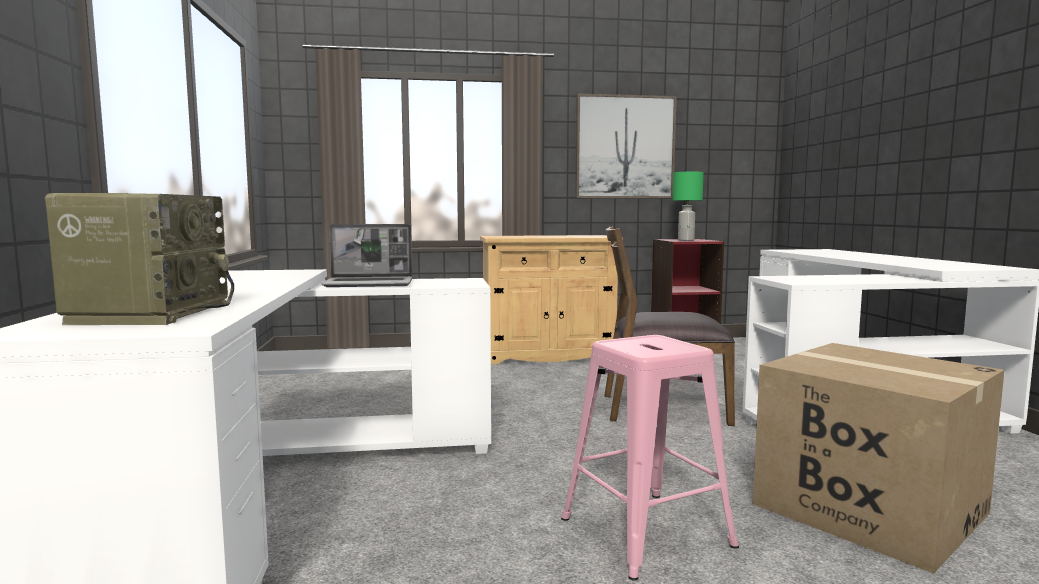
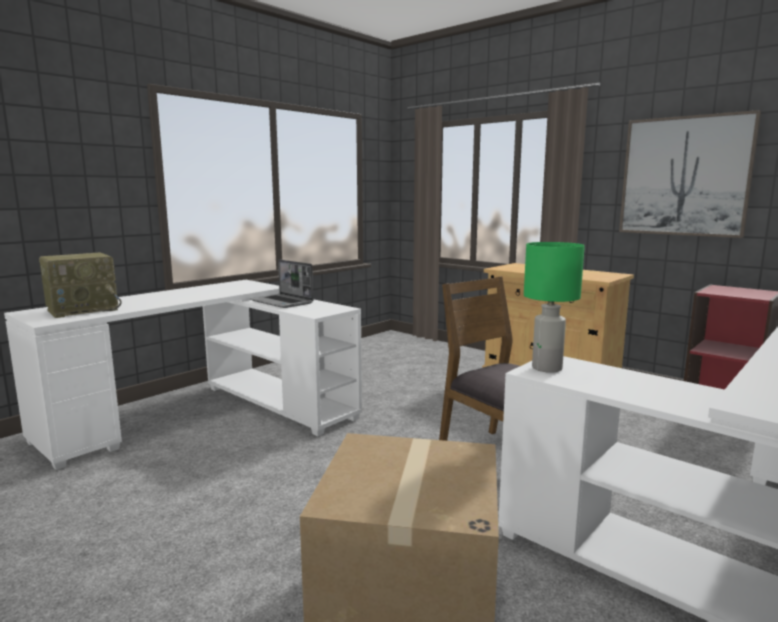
camera: 50 degrees right, 5 degrees up
(648, 532) = (258, 521): pink stool -> none
(686, 240) = (727, 292): green table lamp -> green table lamp (547, 368)

